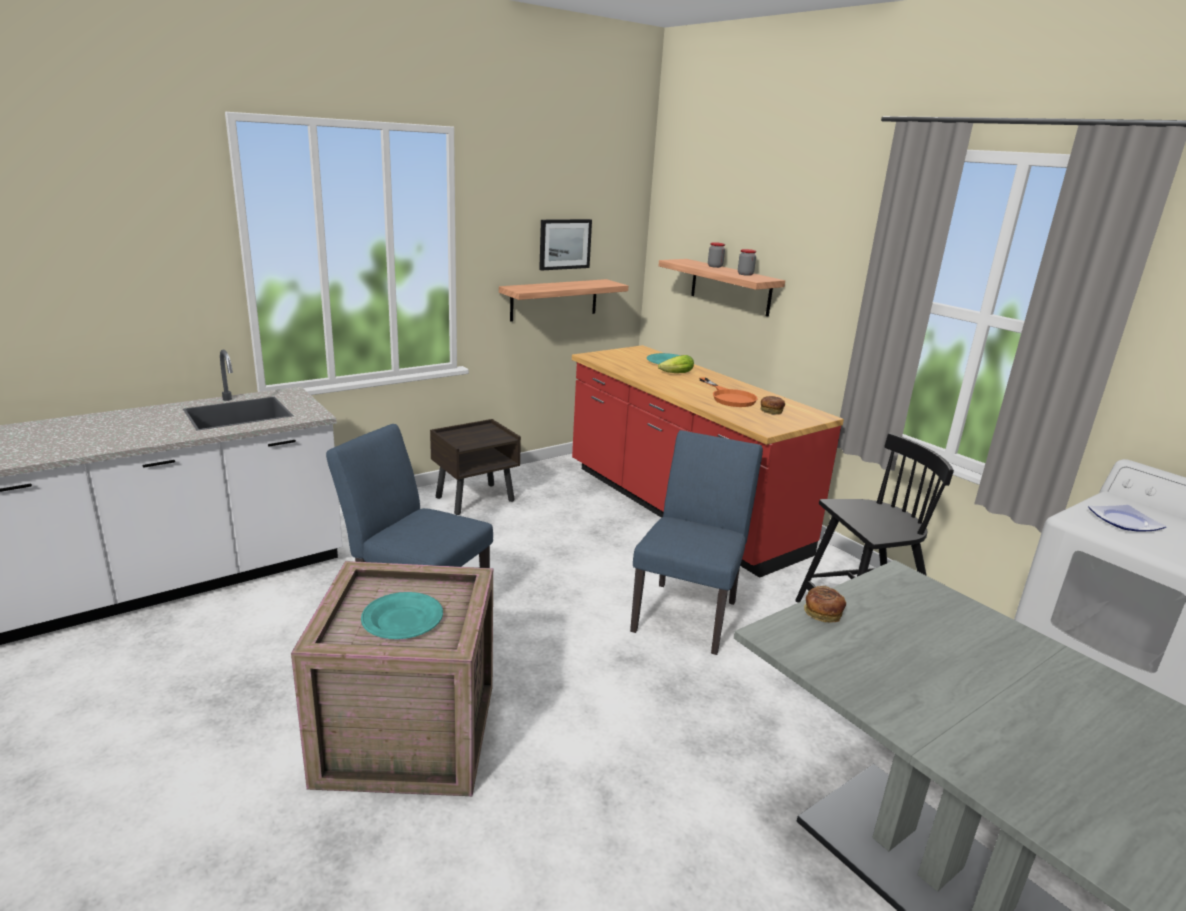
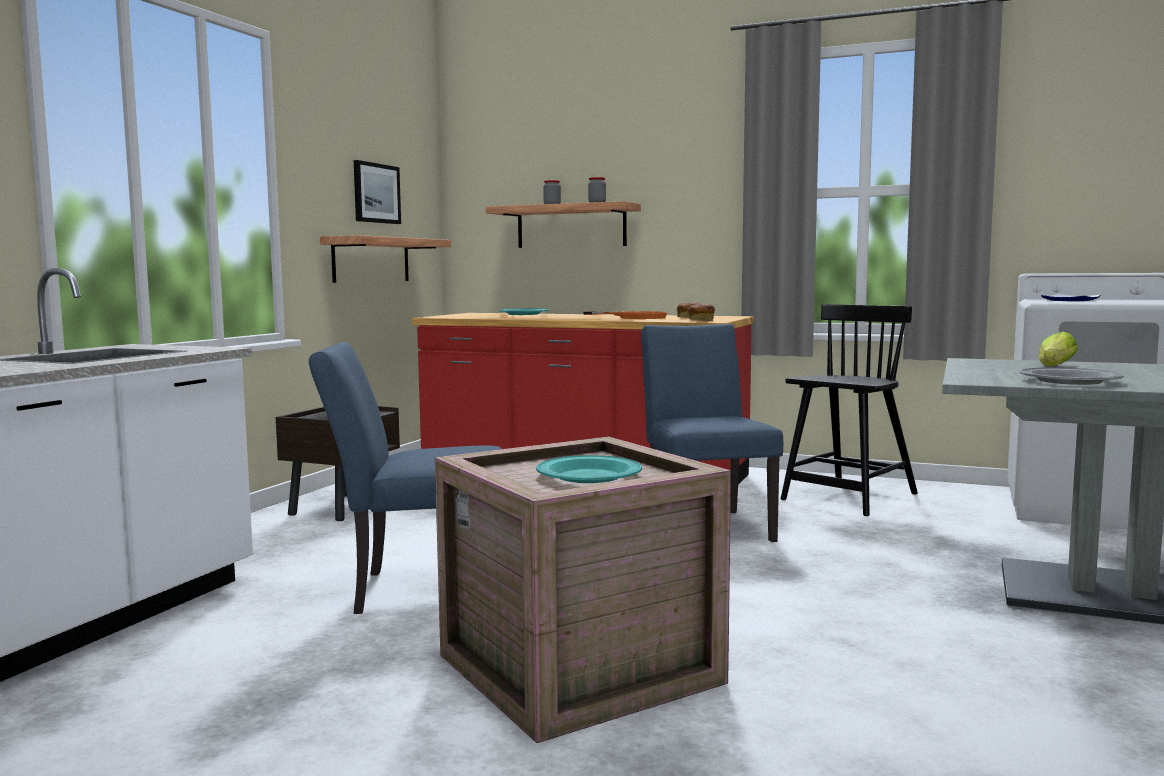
camera: 30 degrees left, 15 degrees down
(674, 374) = (548, 316): lettuce -> lettuce (1054, 367)
(822, 614) = (974, 373): bread -> bread (701, 320)
(864, 673) = (1070, 381): none -> grey plate

